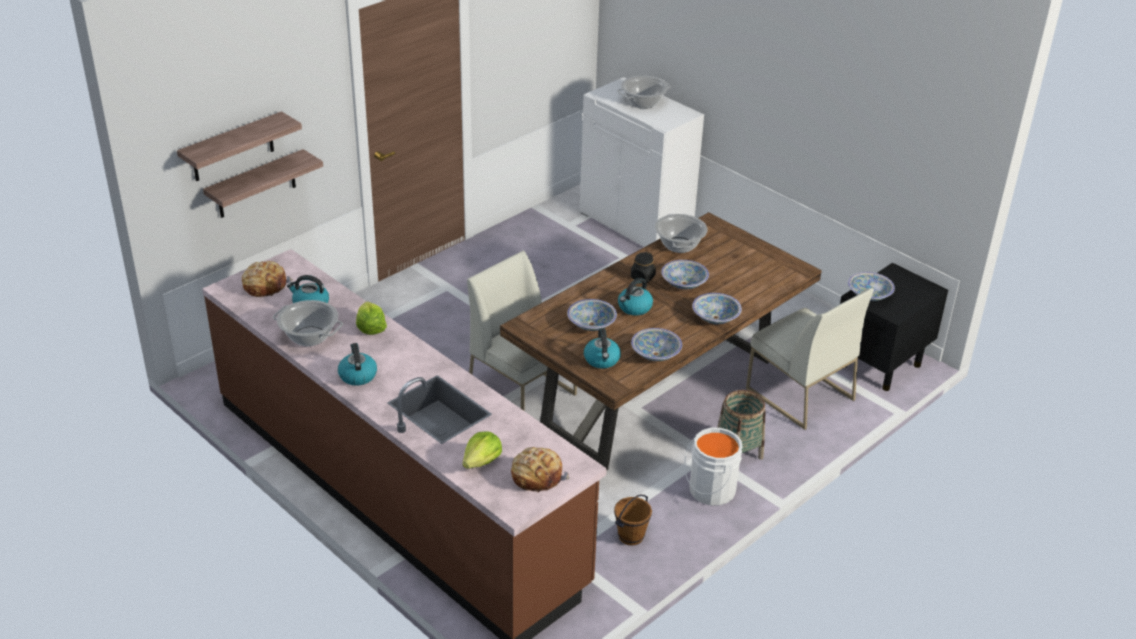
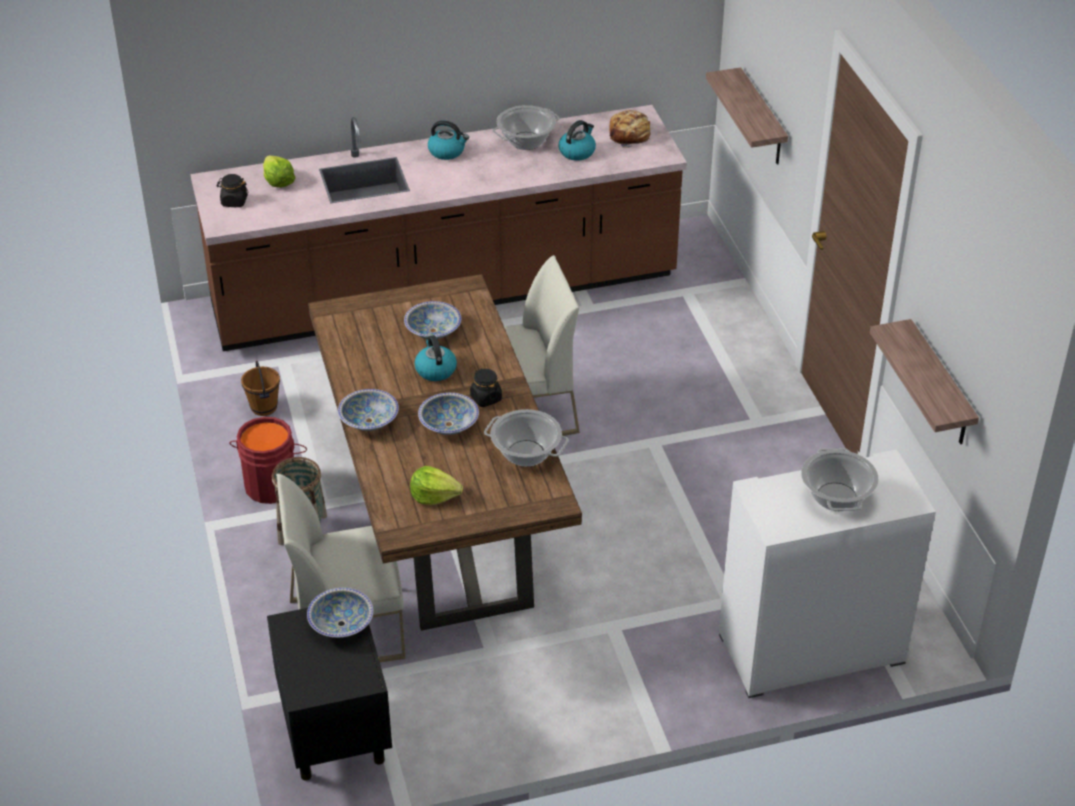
camera: 120 degrees right, 5 degrees up
(232, 147) = (758, 59): shelf -> shelf (940, 386)
(370, 327) = (512, 174): lettuce -> lettuce (434, 496)
(537, 475) = (234, 202): bread -> black jar
(602, 360) = (371, 316): kettle -> none
(655, 354) = (348, 353): bowl -> none
(709, 490) = (271, 484): white bucket -> red bucket

